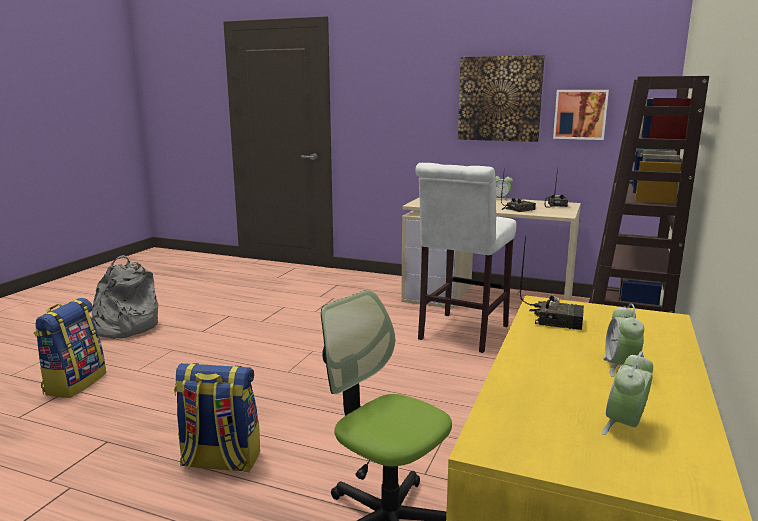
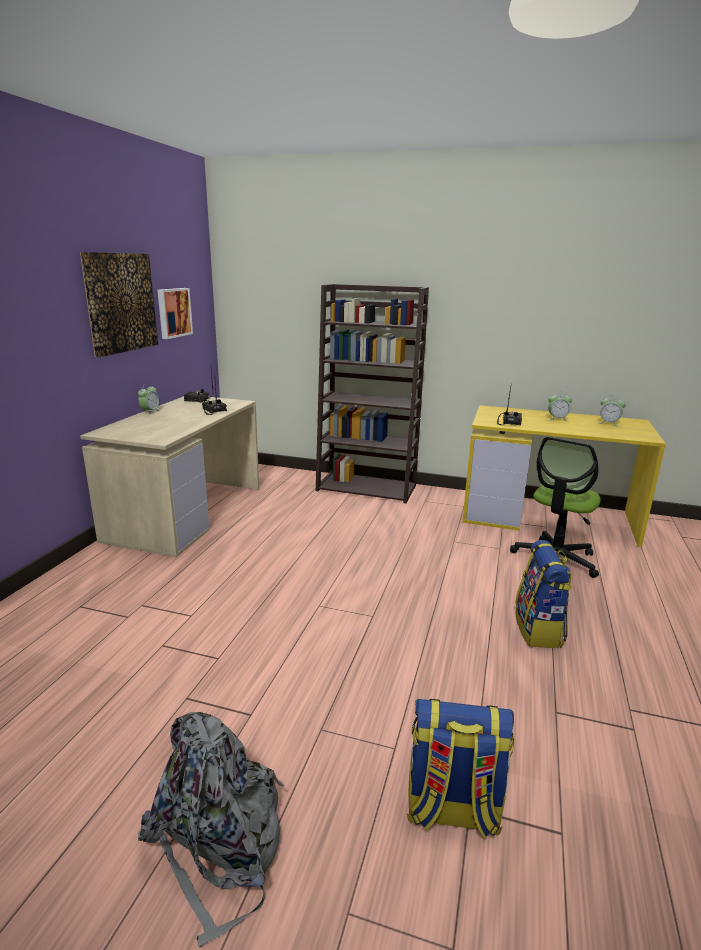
camera: 95 degrees left, 5 degrees up
(461, 334) = (279, 529): white stool -> none

